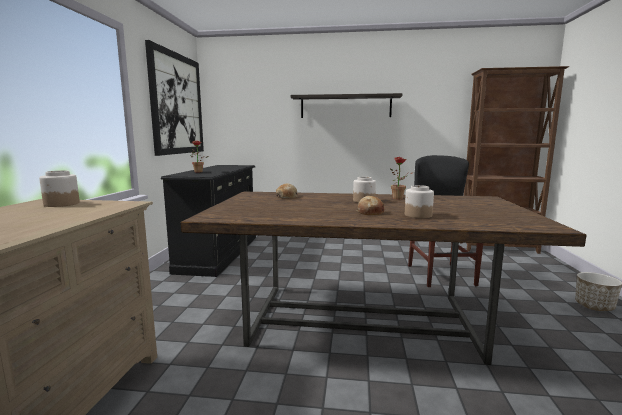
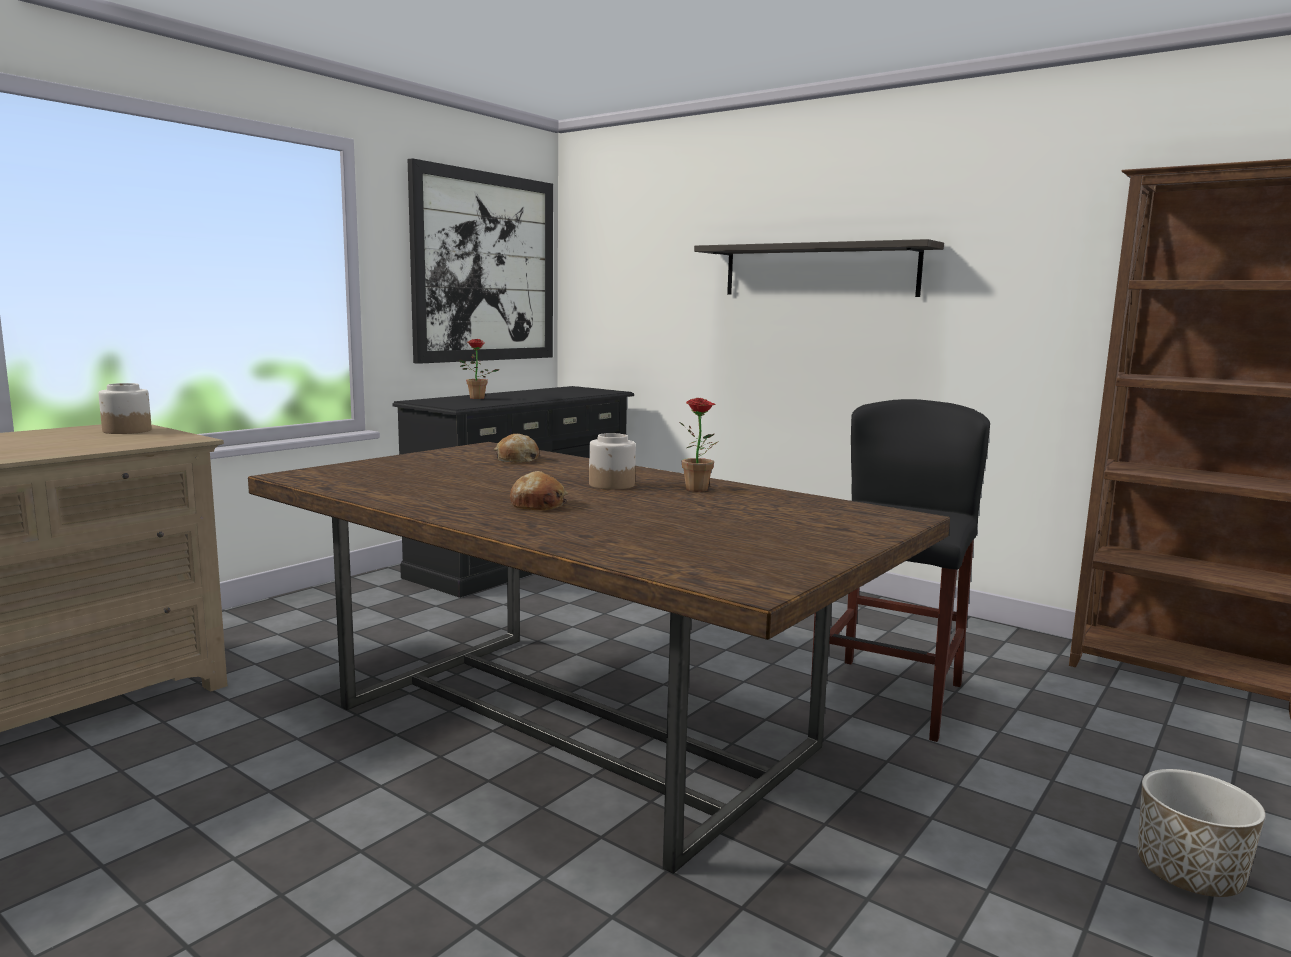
camera: 30 degrees right, 0 degrees up
(418, 215) = (598, 522): jar -> none

